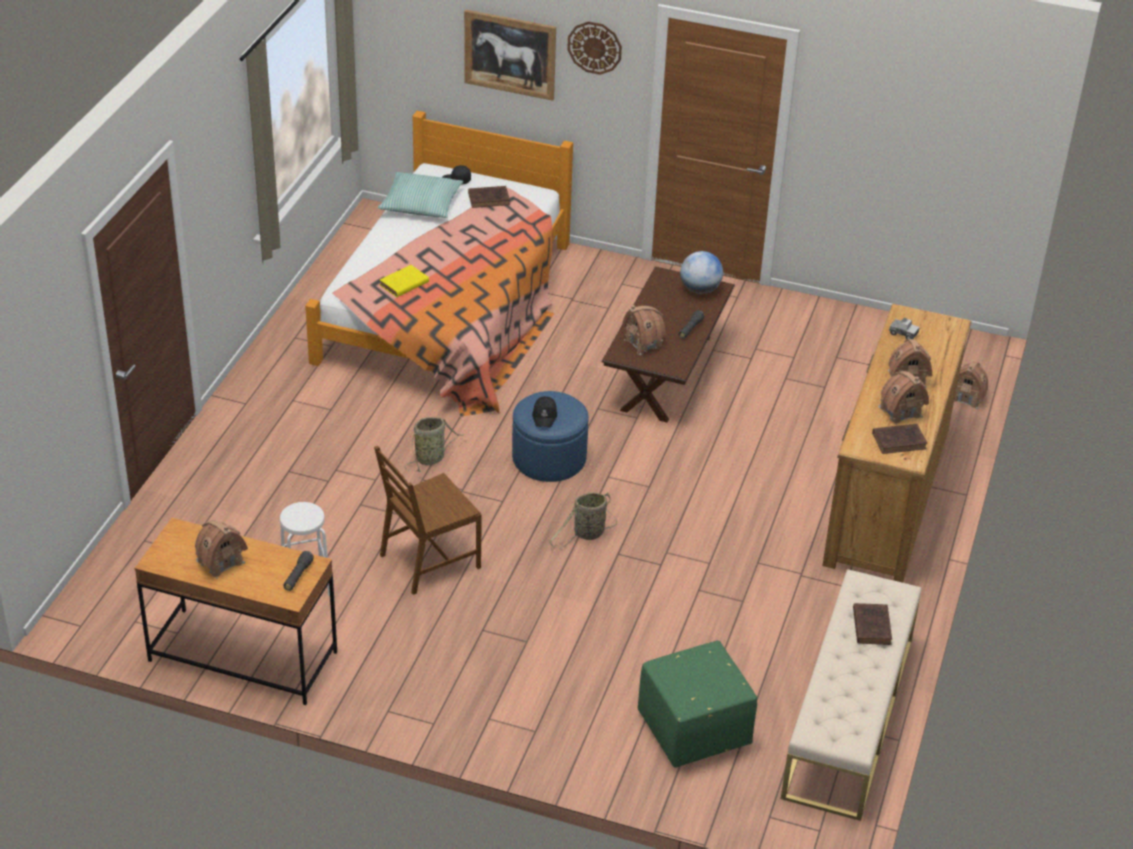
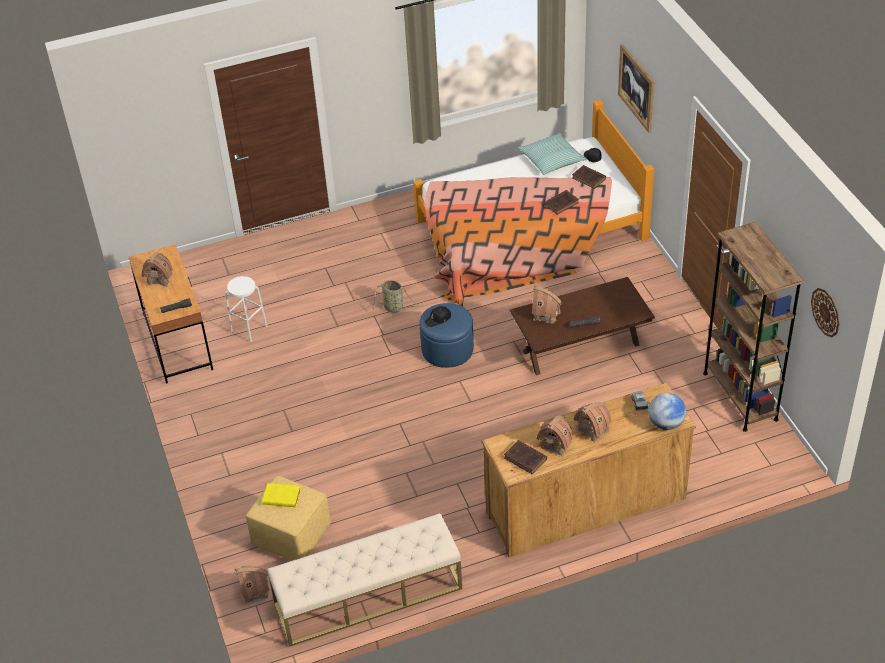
camera: 55 degrees right, 5 degrees up
(403, 284) = (469, 199): yellow book -> yellow book (280, 497)
(429, 561) = (313, 358): brown chair -> none
(587, 534) = (401, 402): basket -> none
(594, 47) = (667, 108): wall clock -> wall clock (826, 312)
(694, 731) = (291, 536): green ottoman -> yellow ottoman
(700, 290) = (628, 307): globe -> globe (665, 423)
(854, 322) = (740, 396): none -> brown bookcase
(871, 625) = (398, 549): brown book -> brown book (562, 203)
(967, 397) = (732, 489): toy house -> toy house (255, 591)

